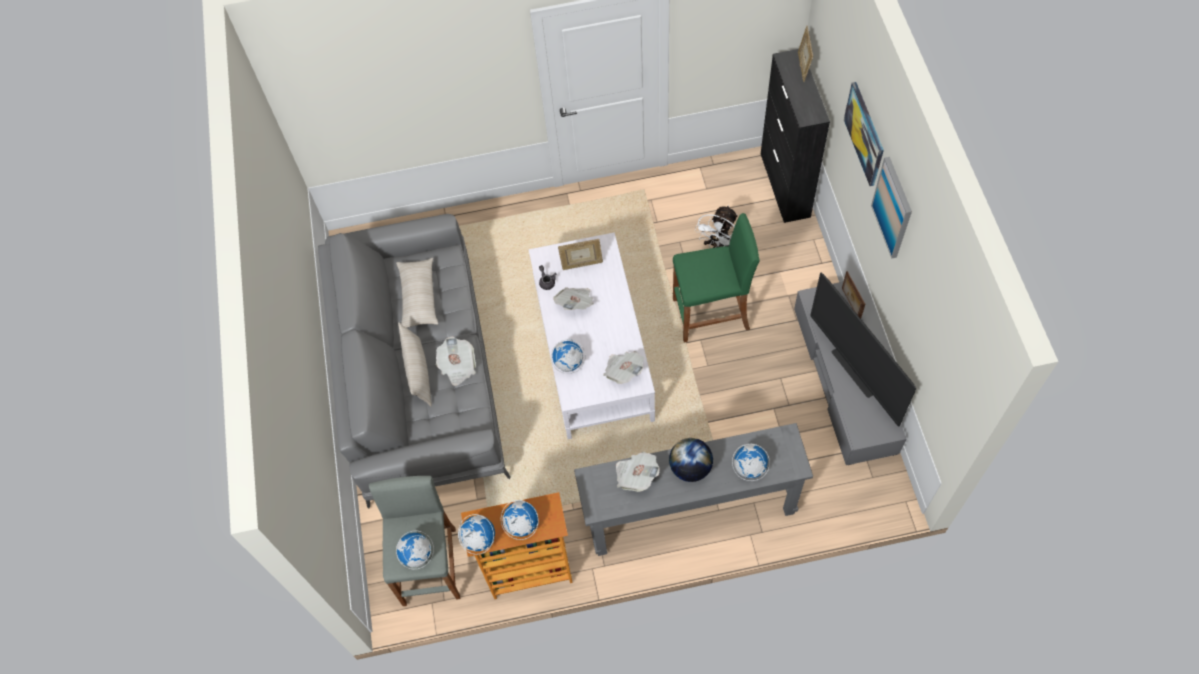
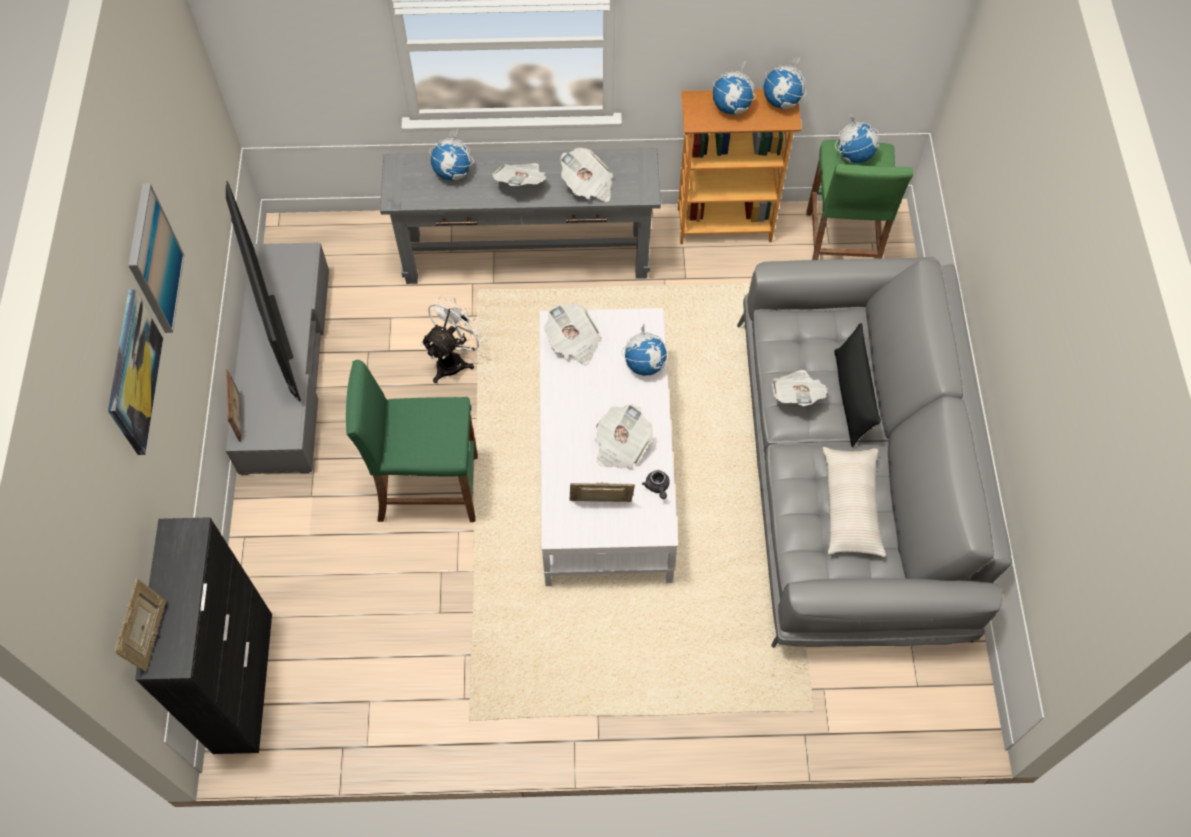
camera: 175 degrees left, 0 degrees up
(418, 372) = (851, 397): beige pillow -> black pillow
(430, 565) = (840, 248): grey stool -> green stool
(690, 468) = (521, 183): globe -> newspaper
(718, 246) = (383, 592): white fan -> white fan (454, 359)

